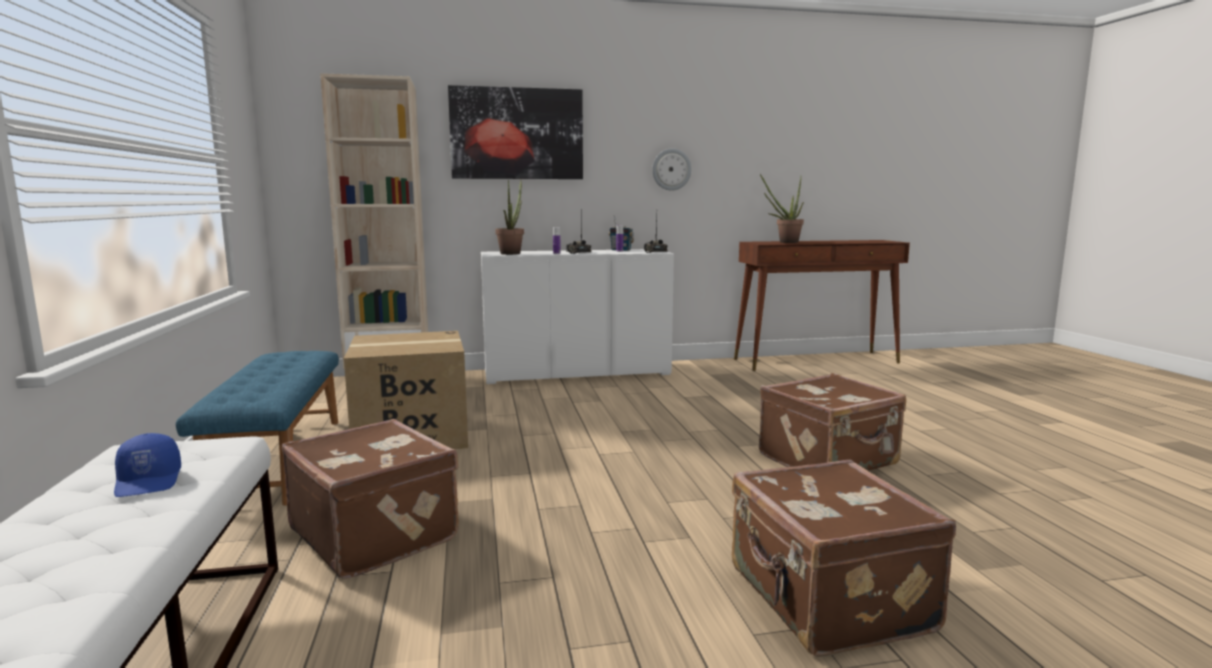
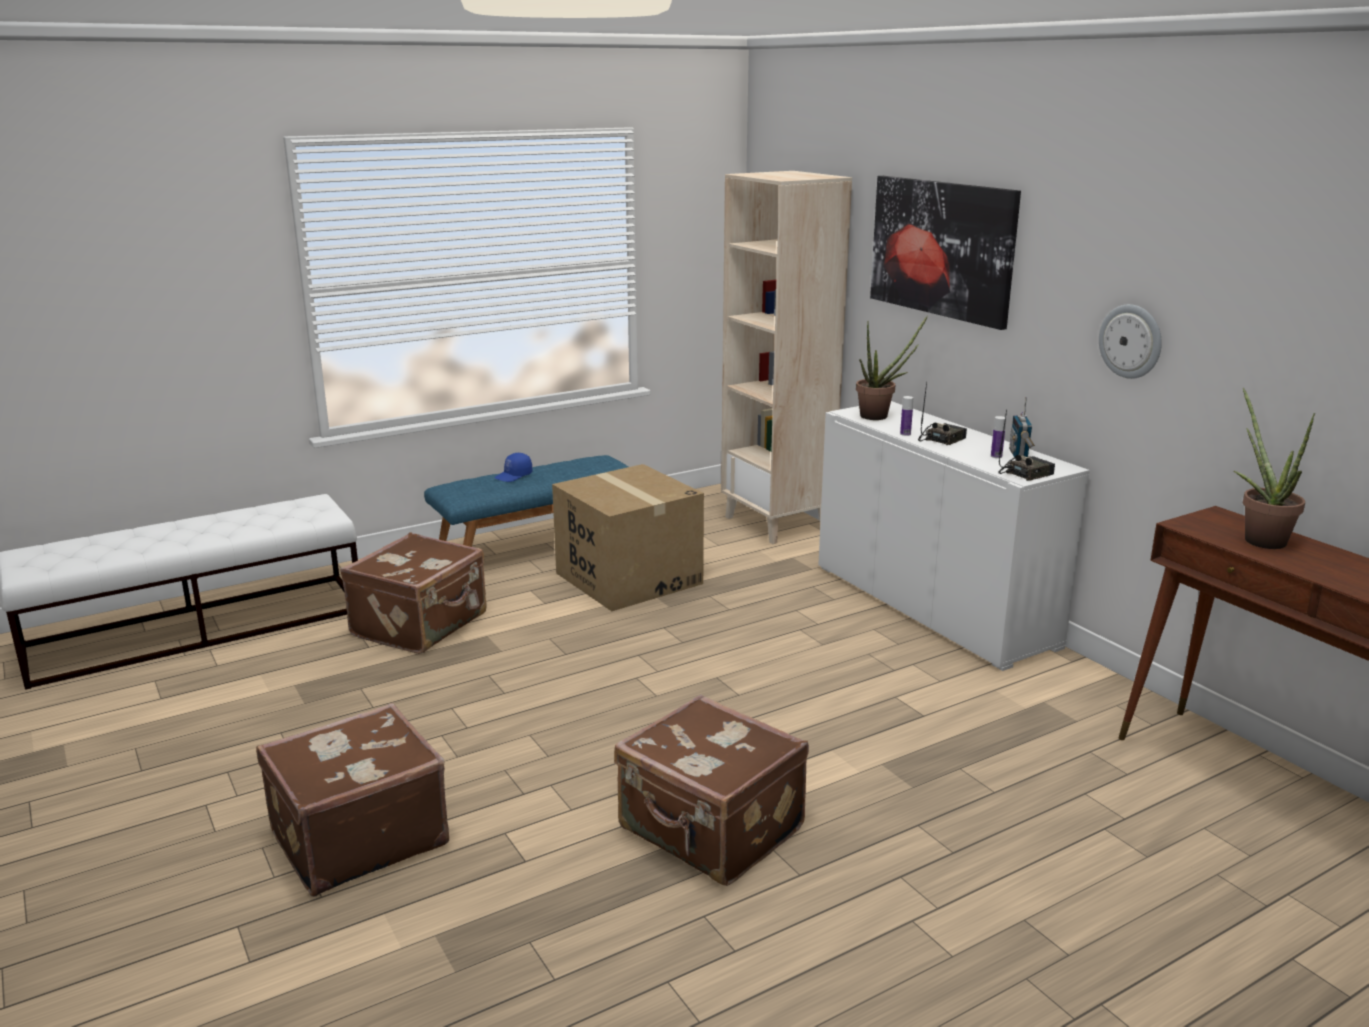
camera: 70 degrees right, 10 degrees up
(149, 481) = (264, 520): blue cap -> blue cap (514, 476)

